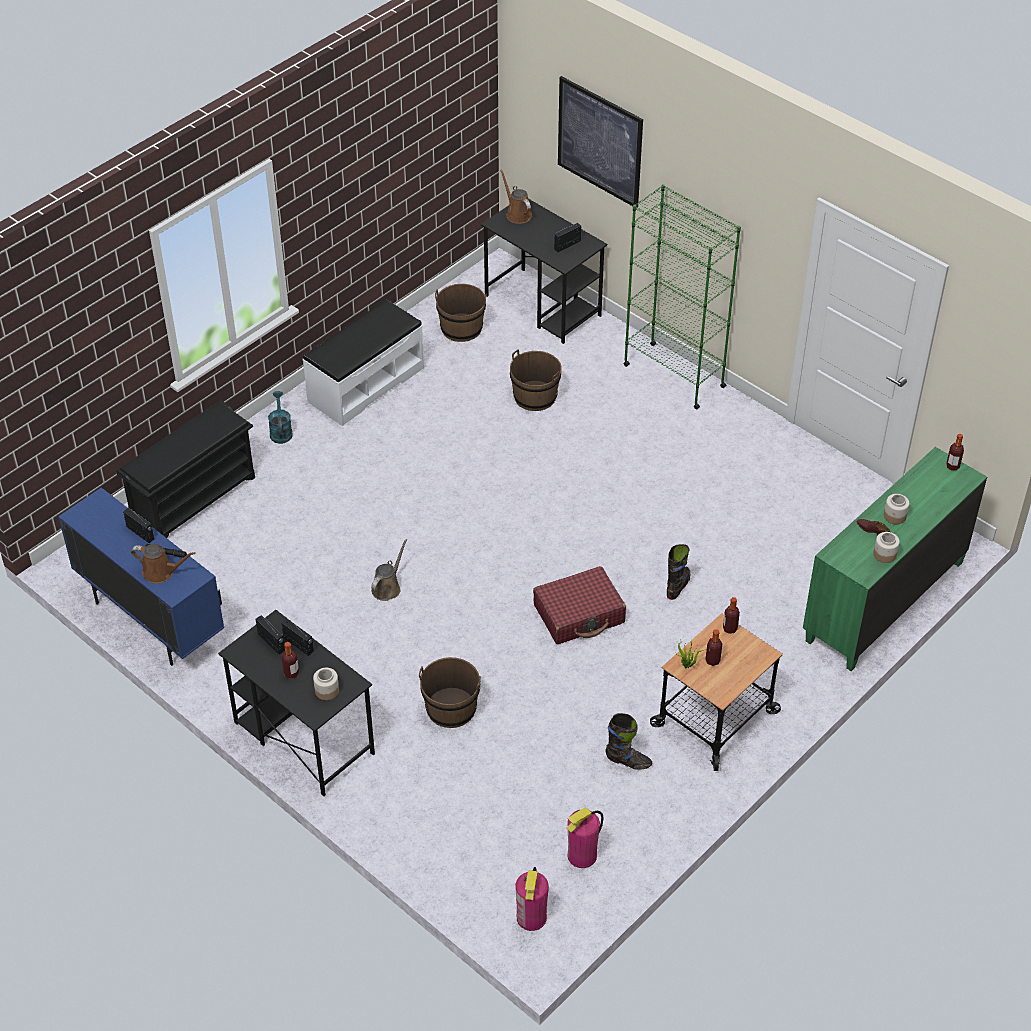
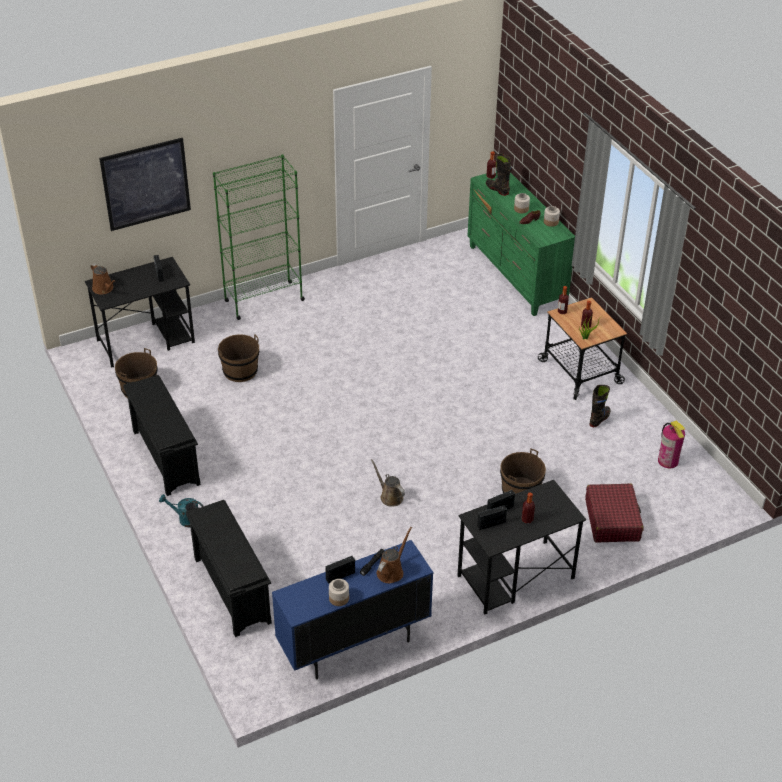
camera: 70 degrees left, 5 degrees down
(327, 691) = (551, 504): jar -> jar (339, 598)
(365, 384) = (165, 457): white bench -> black shoe rack
(517, 214) = (104, 289): brown watering can -> brown watering can turned 120 degrees counterclockwise
(531, 917) = (710, 497): fire extinguisher -> none
(579, 614) = (463, 406): red suitcase -> red suitcase (612, 520)
(678, 586) = (461, 355): black boot -> black boot (497, 189)

